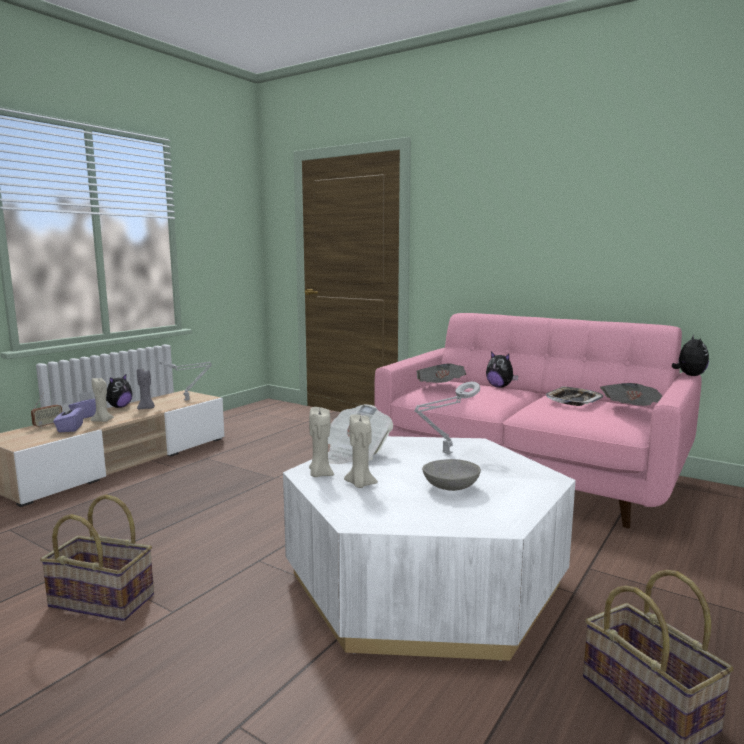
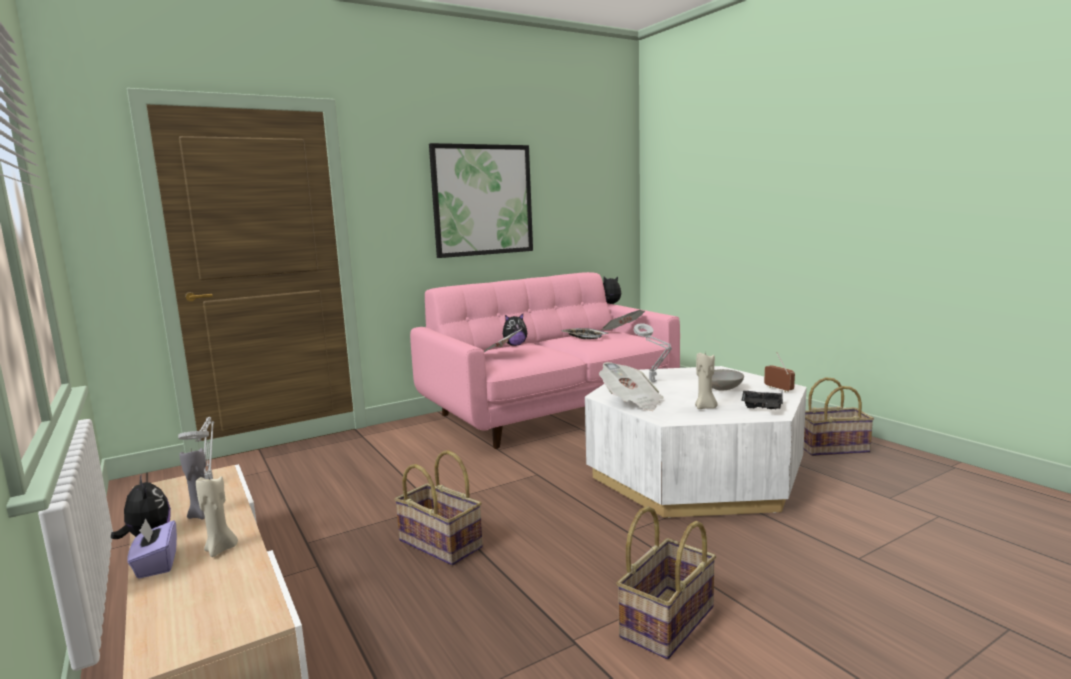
camera: 65 degrees left, 0 degrees up
(48, 425) = (160, 603): radio -> radio (778, 389)
(70, 428) = (222, 578): purple tissue box -> none
(215, 493) = (442, 543): none -> basket
(320, 474) = (676, 416): beige candle -> none
(384, 513) = (762, 407): none -> black tray
(540, 225) = (482, 200): none -> picture

